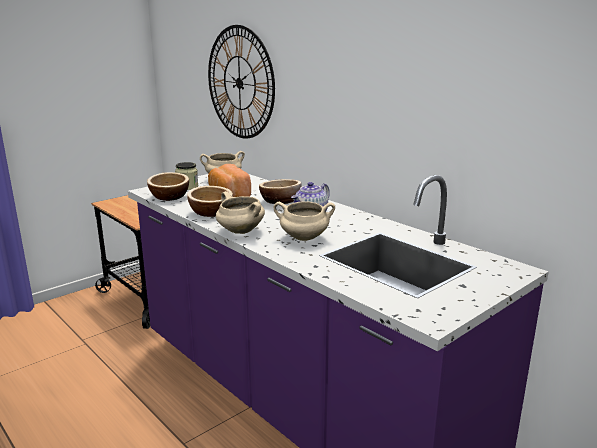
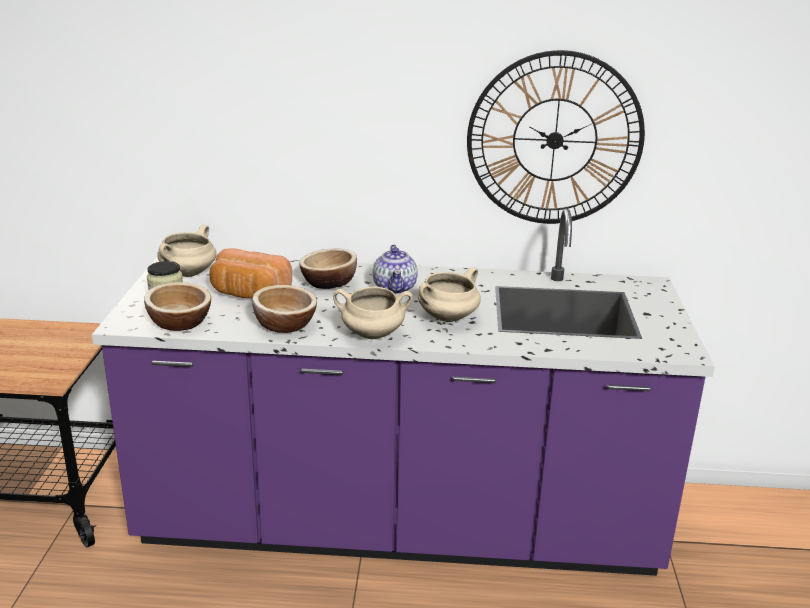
camera: 45 degrees left, 5 degrees up
(240, 83) = (164, 122): wall clock -> wall clock (554, 140)

